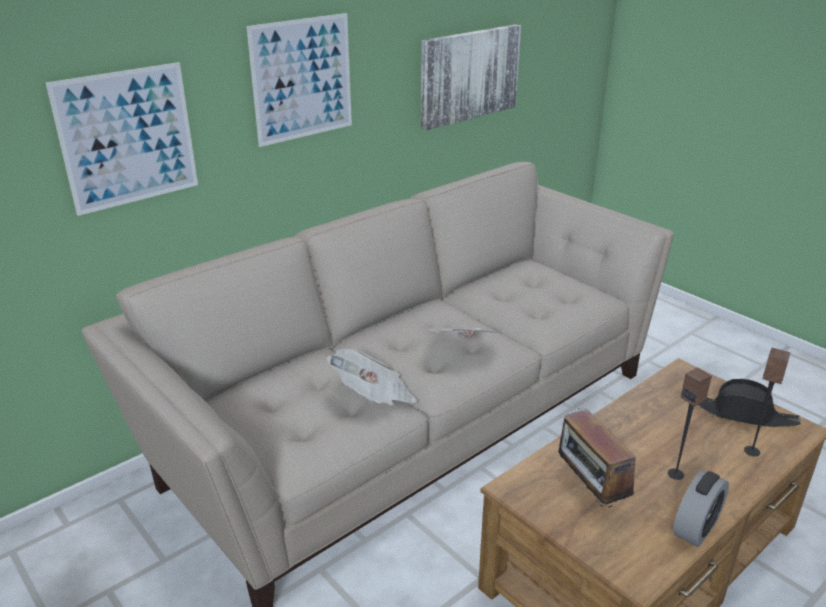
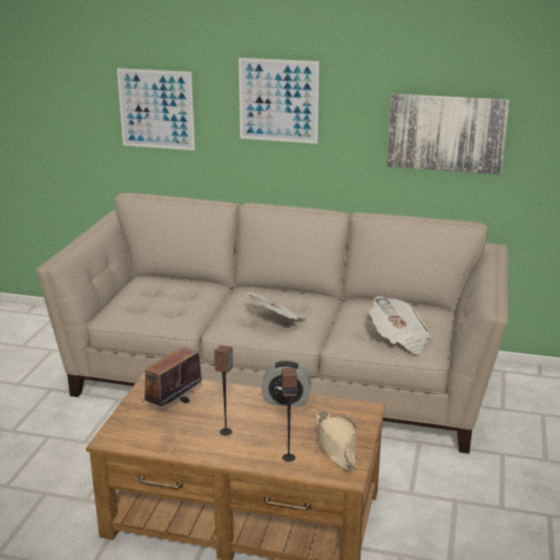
camera: 55 degrees right, 5 degrees down
(373, 397) = (189, 313): newspaper -> newspaper (399, 340)
(696, 528) = (175, 450): alarm clock -> alarm clock (286, 401)
(742, 414) = (336, 446): black hat -> beige hat

